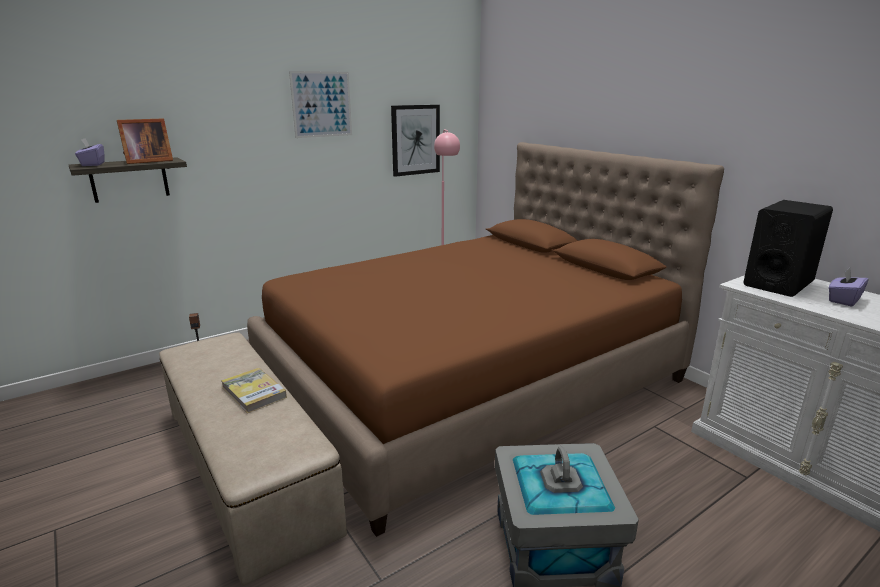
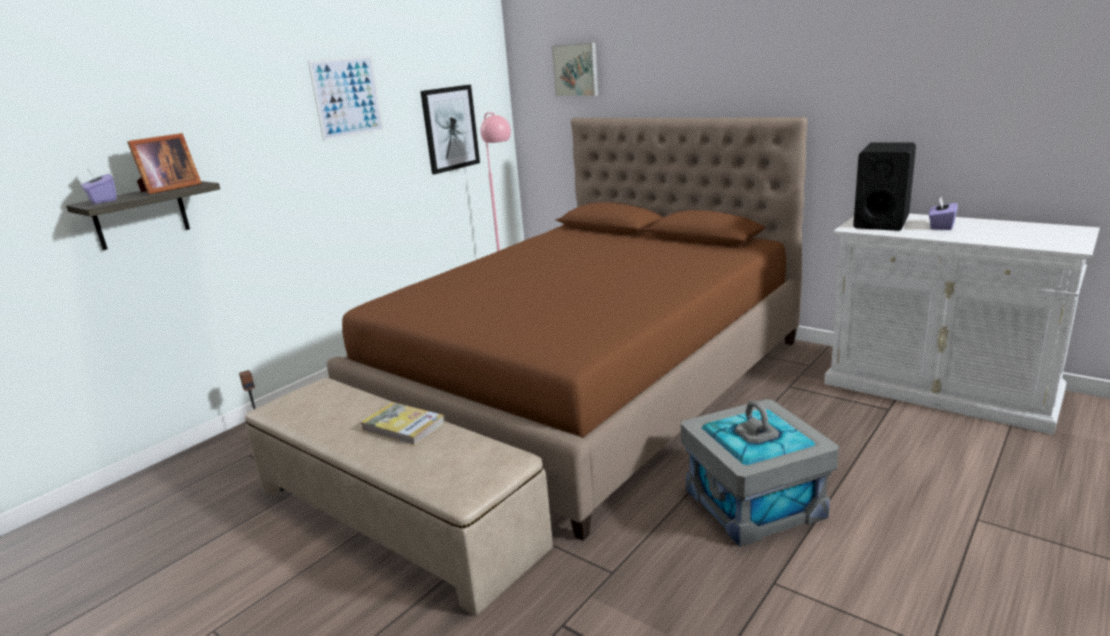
camera: 15 degrees left, 0 degrees up
(530, 100) = (576, 70): none -> picture

